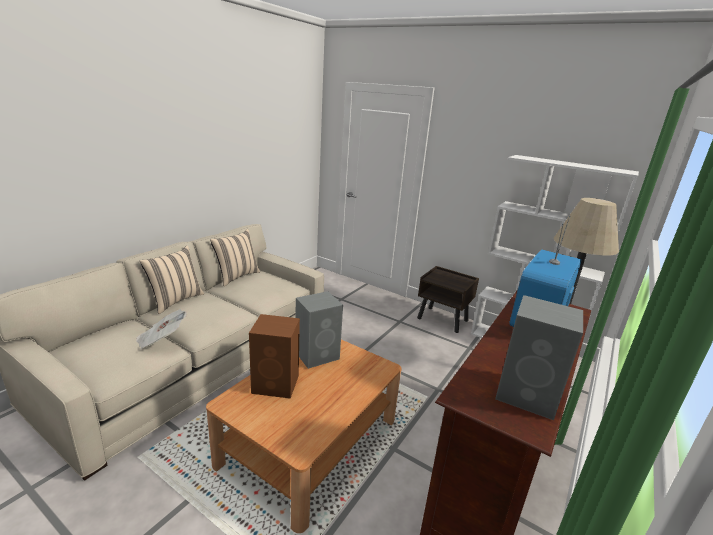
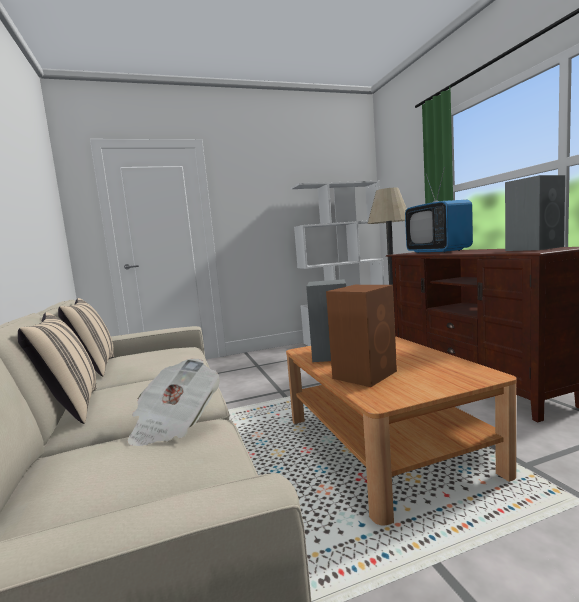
camera: 50 degrees left, 15 degrees down
(443, 320) = (281, 351): brown nightstand -> none

